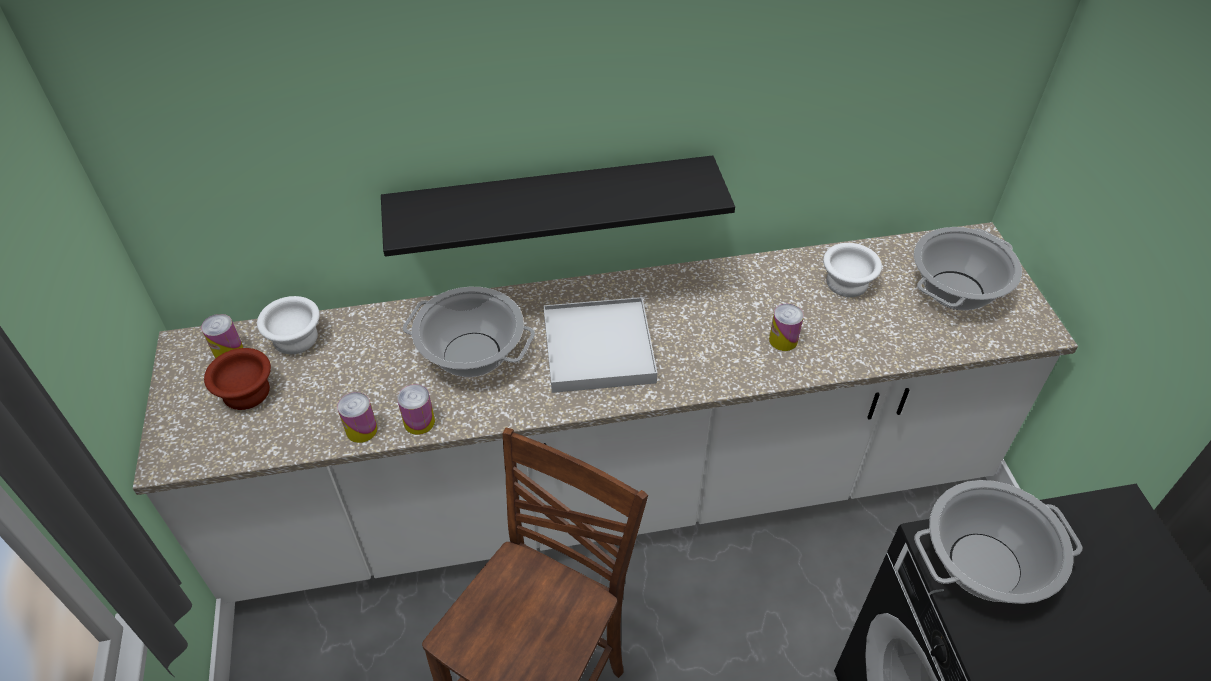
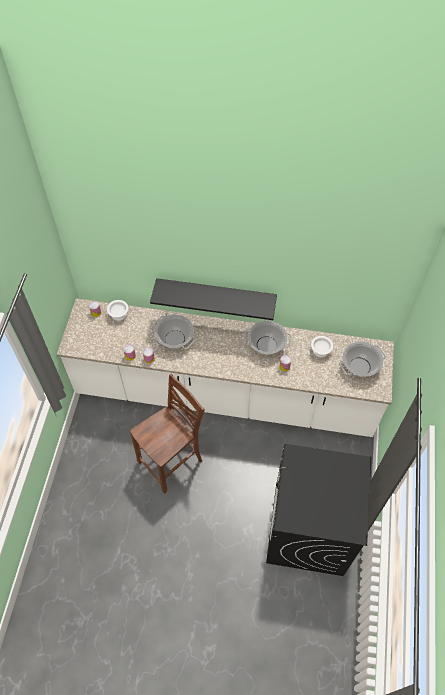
camera: 20 degrees right, 10 degrees up
(244, 392) = (97, 330): brown bowl -> none
(599, 348) = (218, 350): white tray -> none
(983, 566) = (302, 465): cooking pot -> cooking pot (266, 345)

